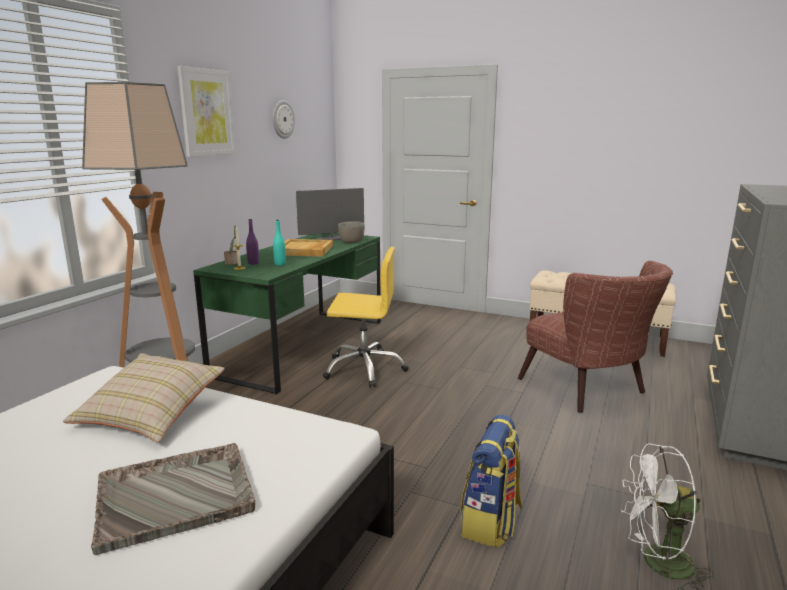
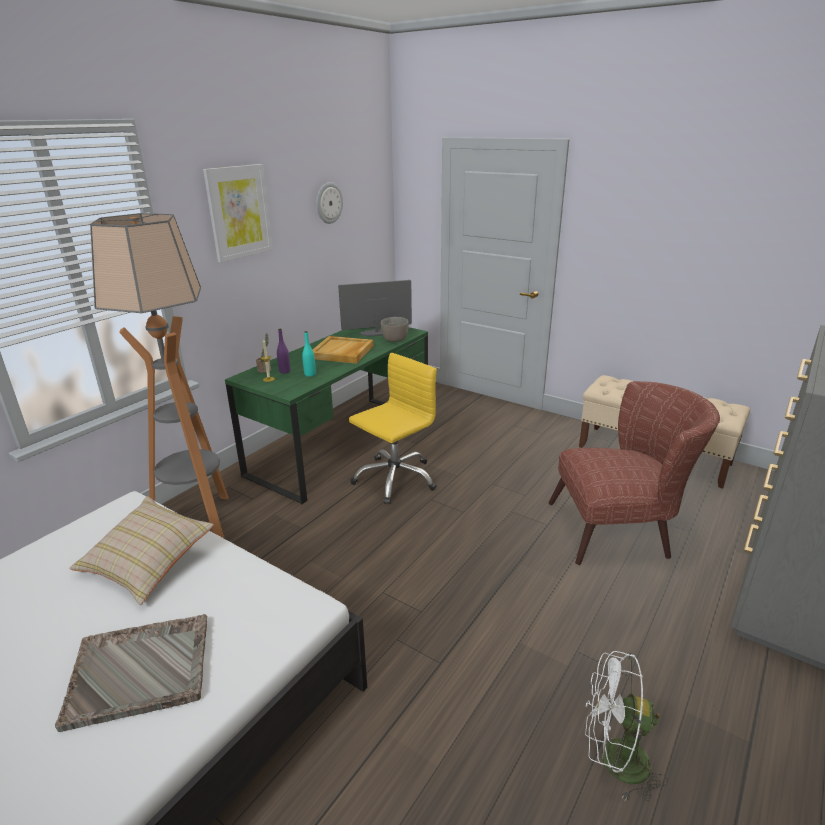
camera: 10 degrees right, 10 degrees up
(364, 369) = (395, 478): yellow office chair -> yellow office chair turned 60 degrees counterclockwise
(491, 522) = (463, 687): backpack -> none
(589, 391) = (620, 530): brown armchair -> brown armchair turned 75 degrees counterclockwise

